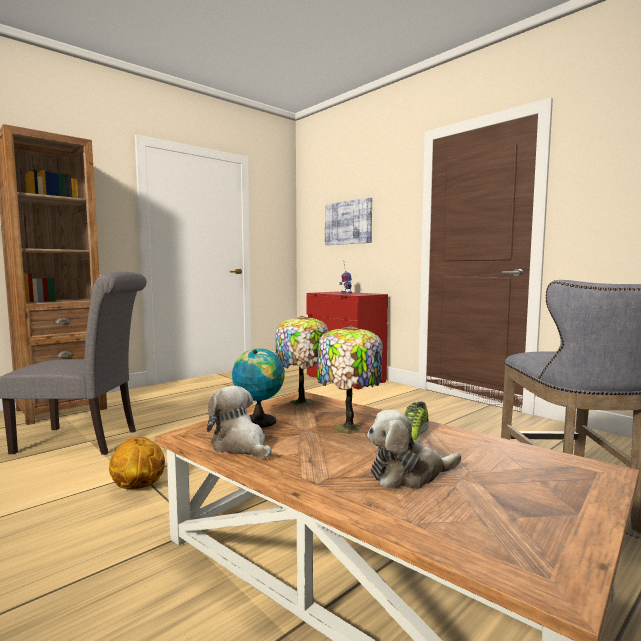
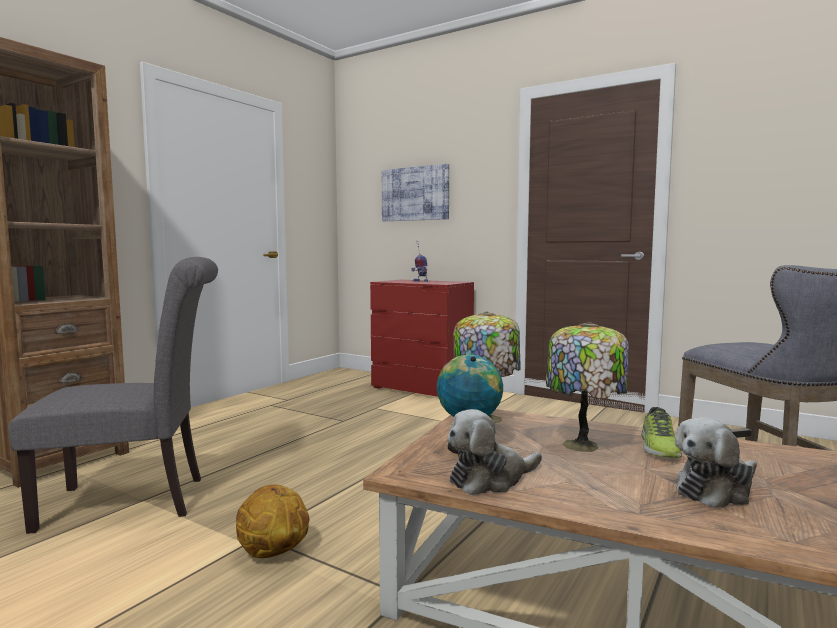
camera: 15 degrees left, 0 degrees up
(240, 445) = (490, 479): plush toy -> plush toy turned 60 degrees counterclockwise

